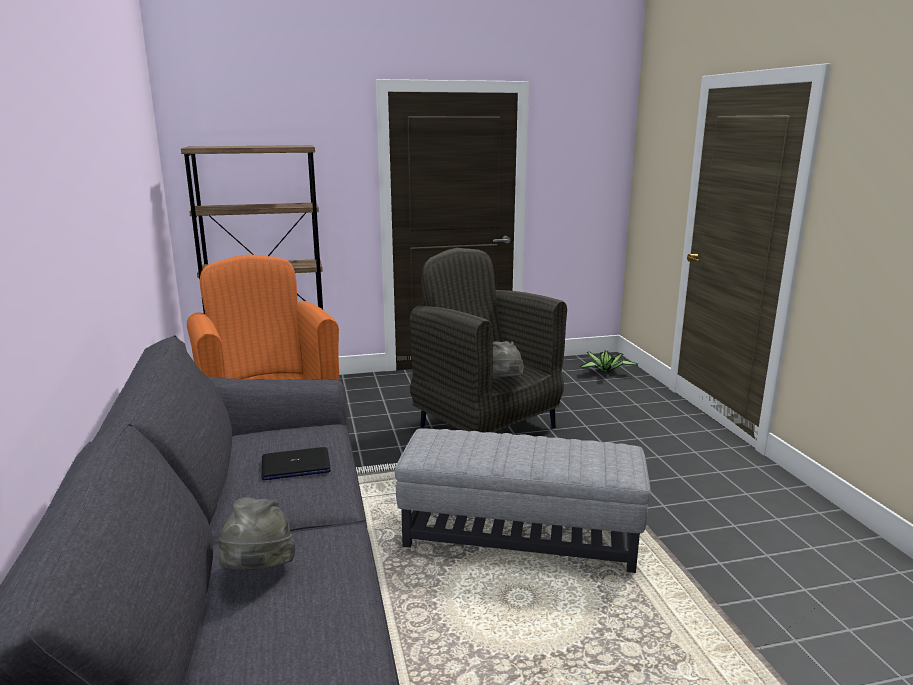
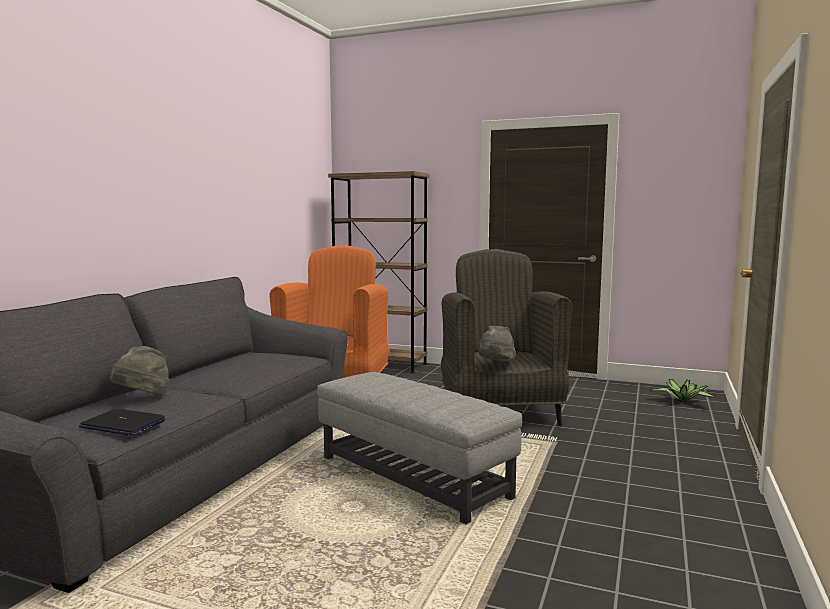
camera: 35 degrees right, 10 degrees down
(295, 466) = (253, 367): laptop -> laptop (122, 424)

